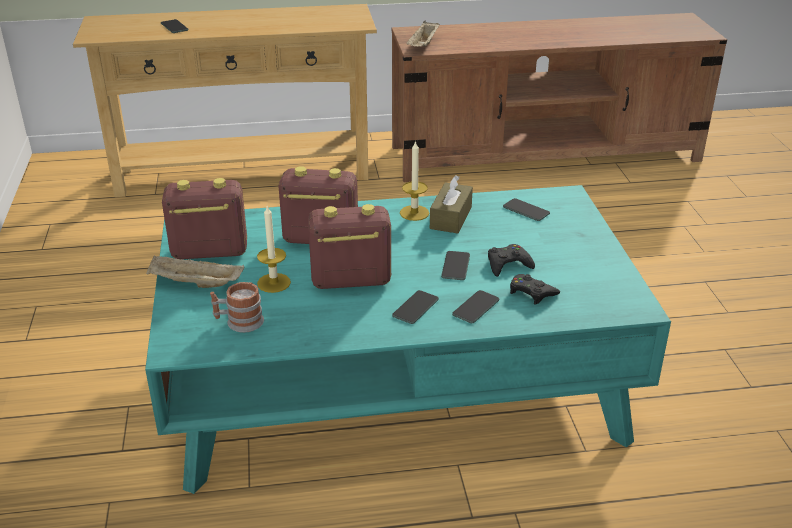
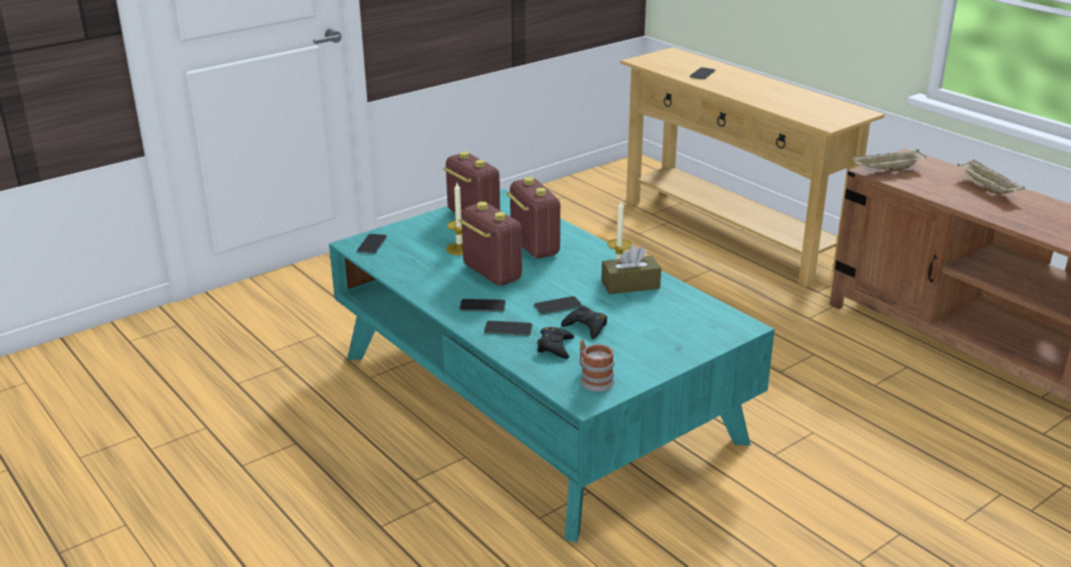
camera: 60 degrees right, 5 degrees down
(195, 284) = (430, 225): beige tray -> beige tray (986, 188)
(239, 322) = (402, 253): mug -> mug (593, 379)
(526, 210) = (687, 313): phone -> phone (372, 244)

